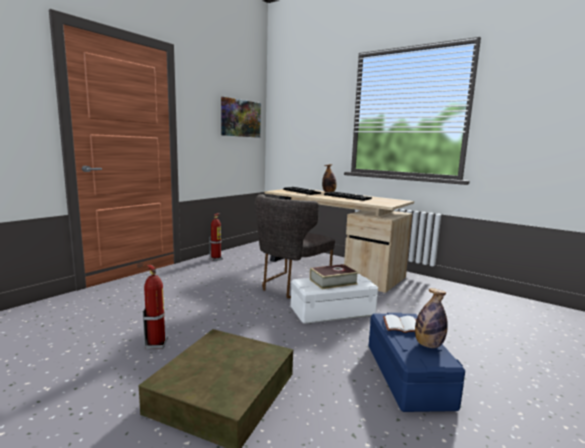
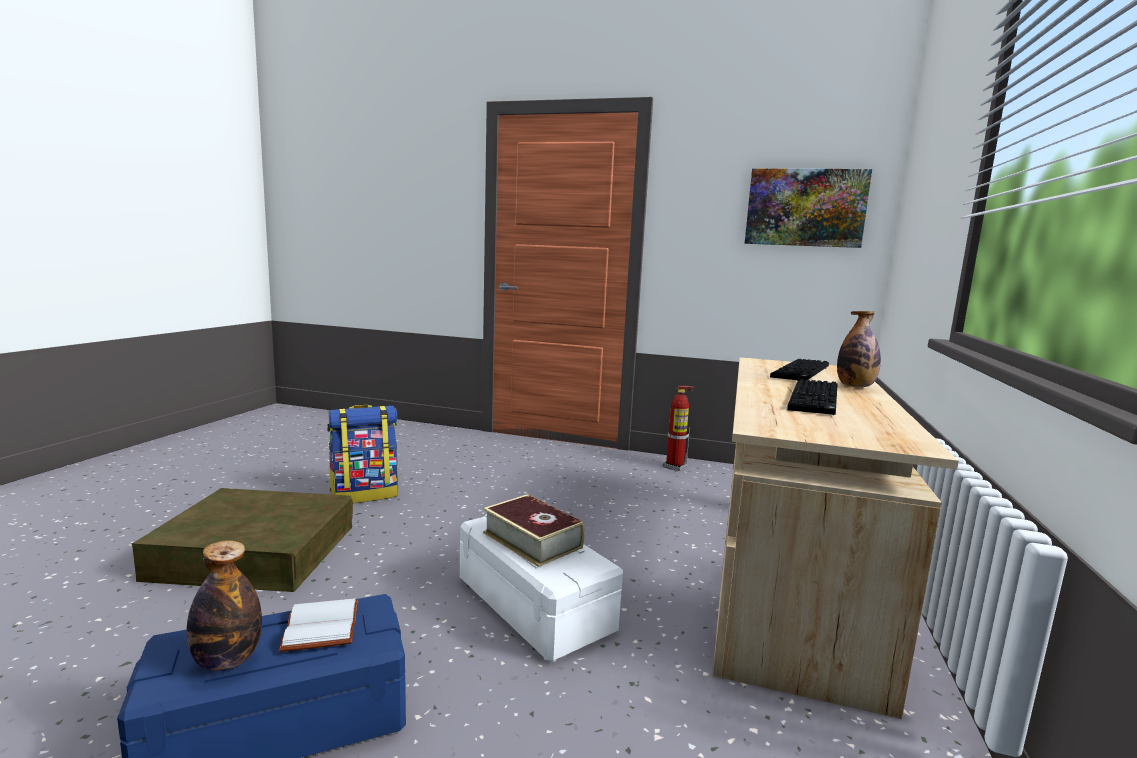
camera: 70 degrees right, 0 degrees up
(156, 344) = (365, 494): fire extinguisher -> backpack
(290, 287) = (617, 544): grey chair -> none

